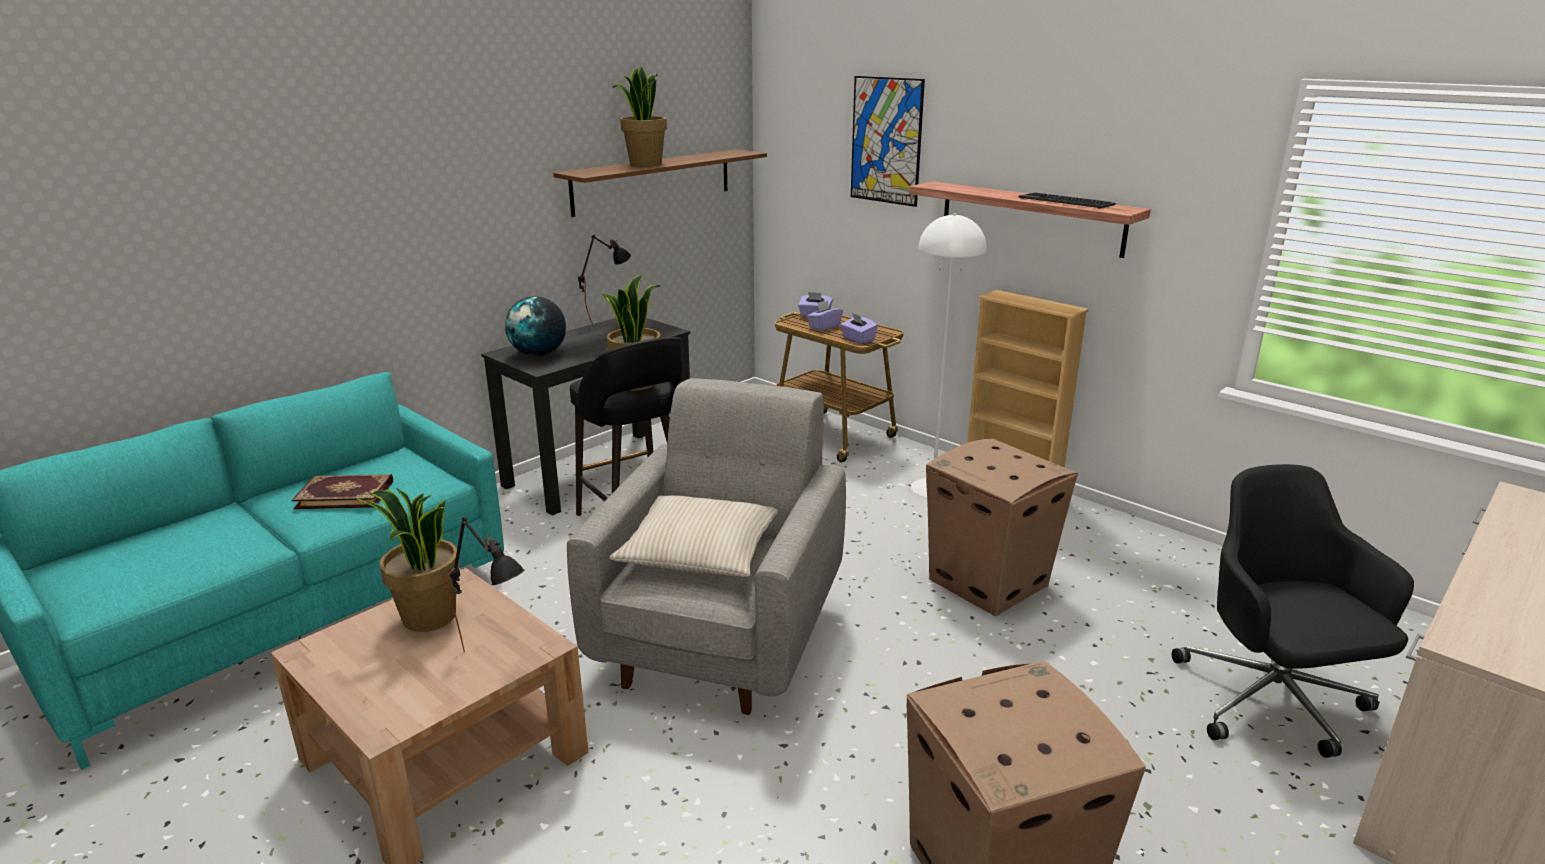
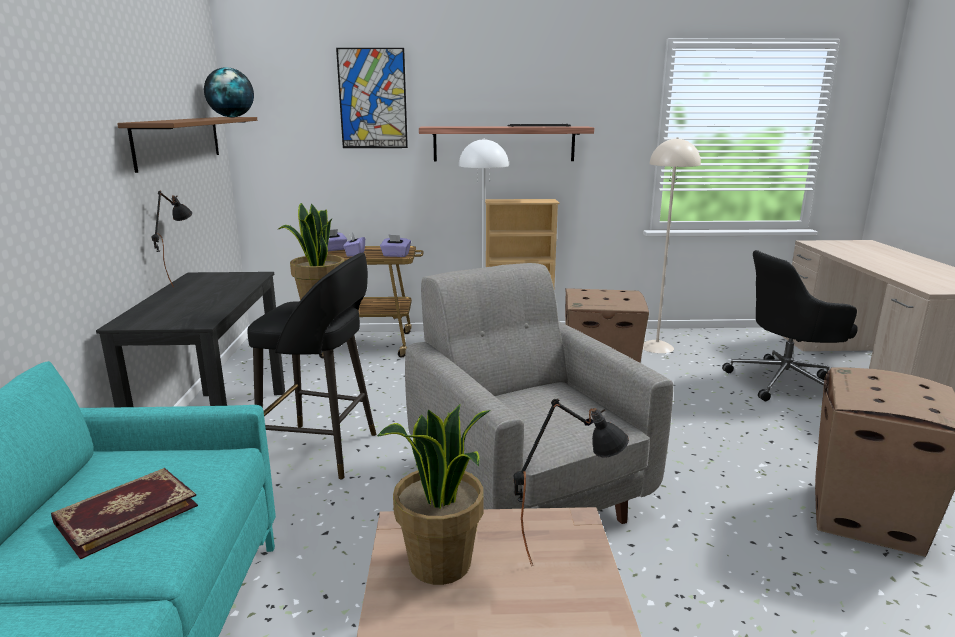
camera: 45 degrees left, 5 degrees down
(539, 354) = (169, 315): globe -> globe (232, 117)
(645, 164) = (186, 119): potted plant -> none
(699, 551) = (536, 409): beige pillow -> none
(1170, 571) = (656, 347): none -> beige floor lamp
(1271, 702) = (785, 382): black office chair -> black office chair turned 45 degrees counterclockwise

